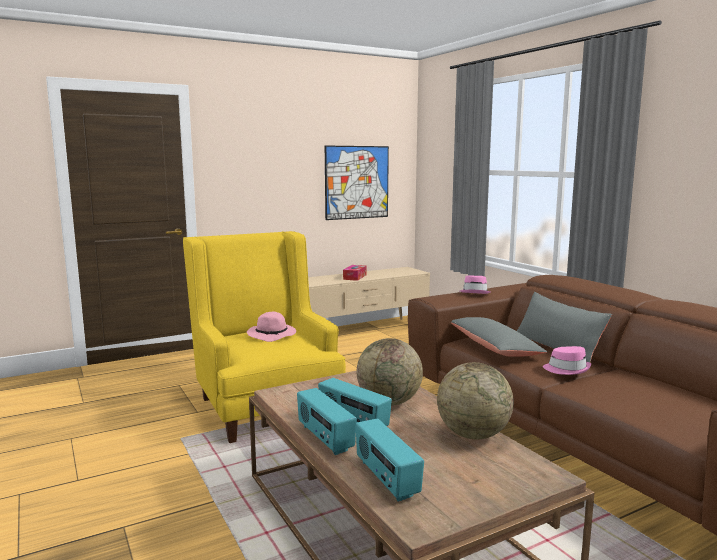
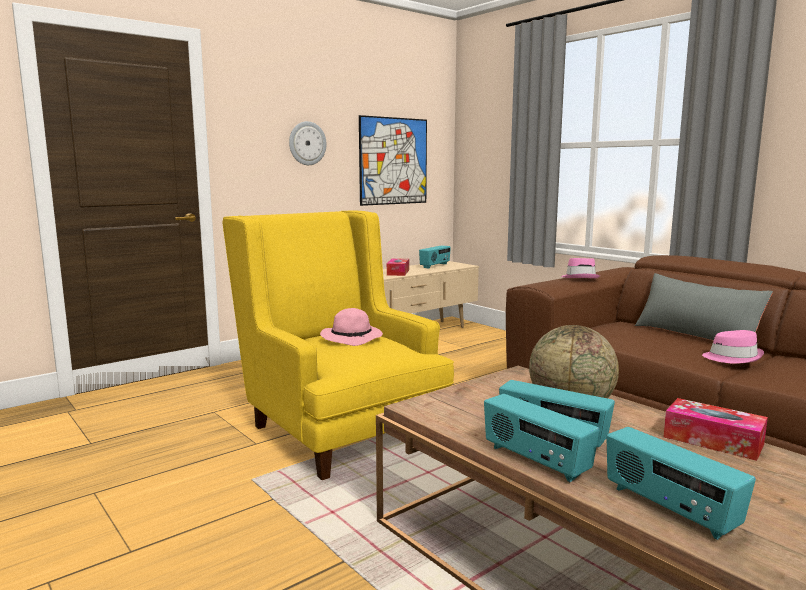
camera: 10 degrees left, 0 degrees up
(278, 170) = (307, 143): none -> wall clock
(392, 271) = (435, 266): none -> radio
(473, 435) = (713, 440): globe -> tissue box
(494, 347) = (626, 339): grey pillow -> none

